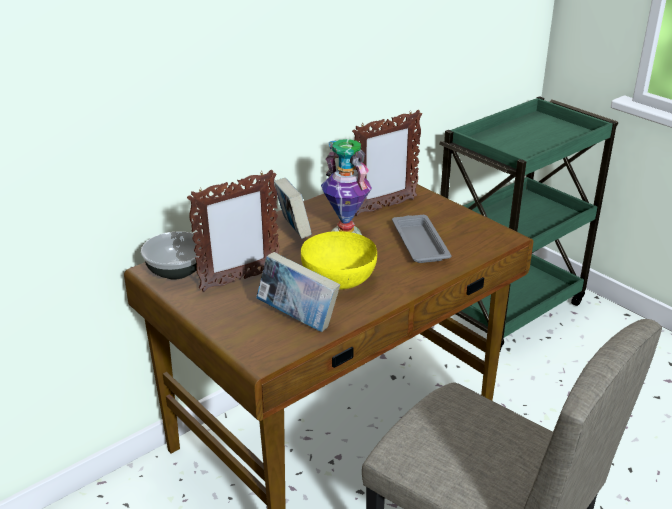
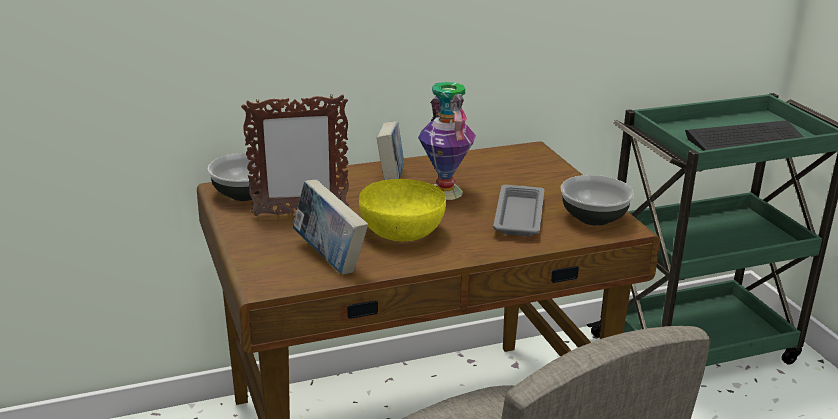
camera: 20 degrees right, 5 degrees down
(384, 207) = (508, 175): picture frame -> none
(477, 233) = (595, 218): none -> bowl
(541, 141) = (746, 140): none -> keyboard

